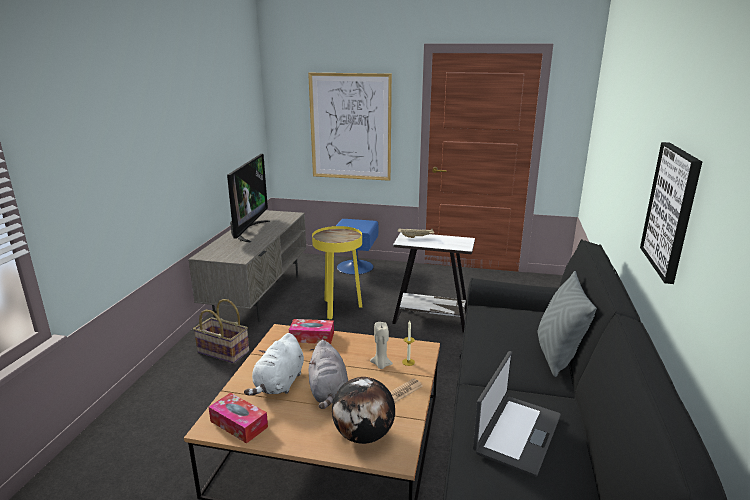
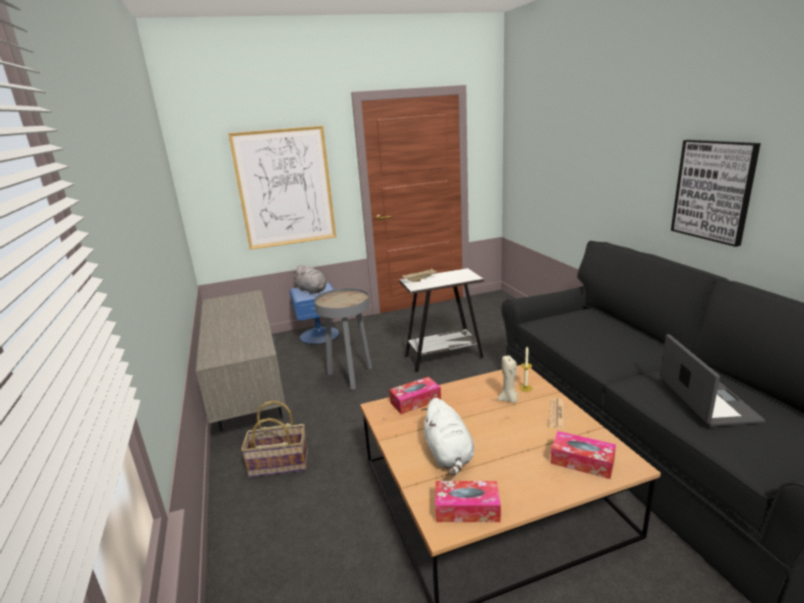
camera: 30 degrees left, 0 degrees up
(248, 231) = (225, 322): television -> none
(328, 392) = (501, 441): grey plush toy -> grey plush toy (313, 291)
(339, 308) = (351, 377): yellow side table -> grey side table
(364, 435) = (582, 461): globe -> tissue box
(556, 355) = (639, 336): grey pillow -> none

